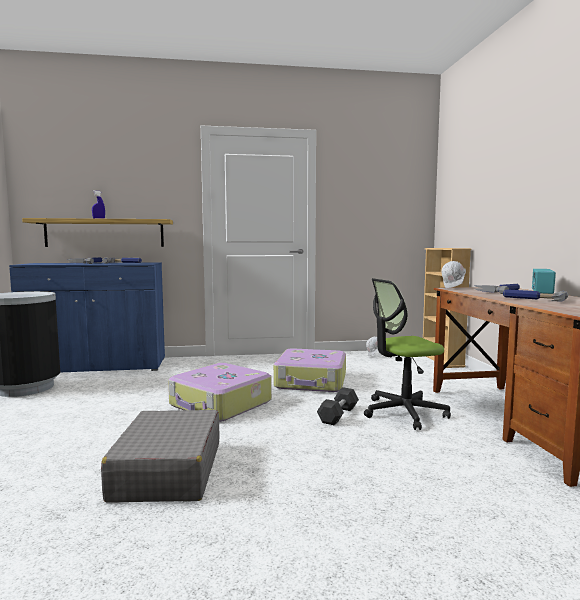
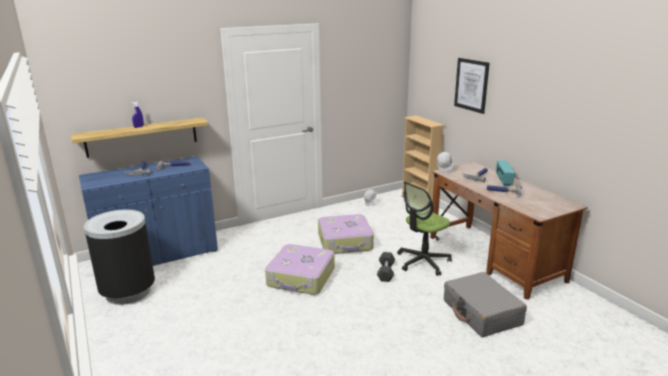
camera: 20 degrees left, 15 degrees up
(167, 471) = (321, 339): grey suitcase -> grey suitcase (481, 313)
(502, 181) = (471, 85): none -> picture

